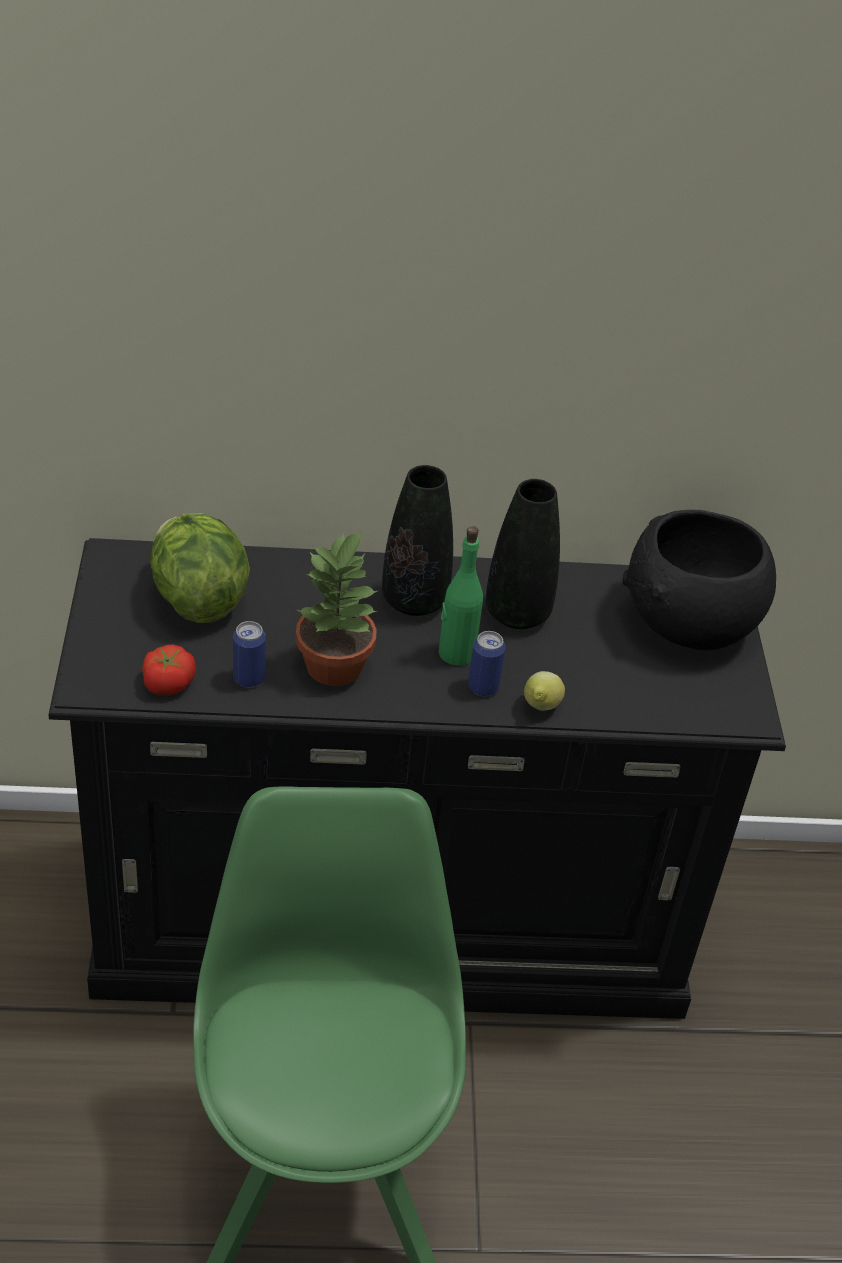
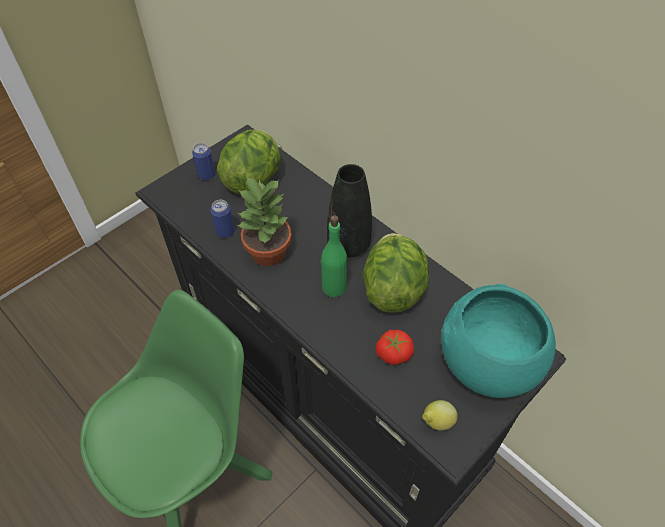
camera: 50 degrees right, 10 degrees up
(167, 682) = (191, 210): tomato -> tomato (393, 352)
(483, 687) = (323, 315): can -> can (206, 175)
(517, 614) = (392, 288): black vase -> lettuce
(540, 708) = (338, 348): lemon -> lemon (436, 422)
(687, 623) = (485, 362): black bowl -> turquoise bowl

